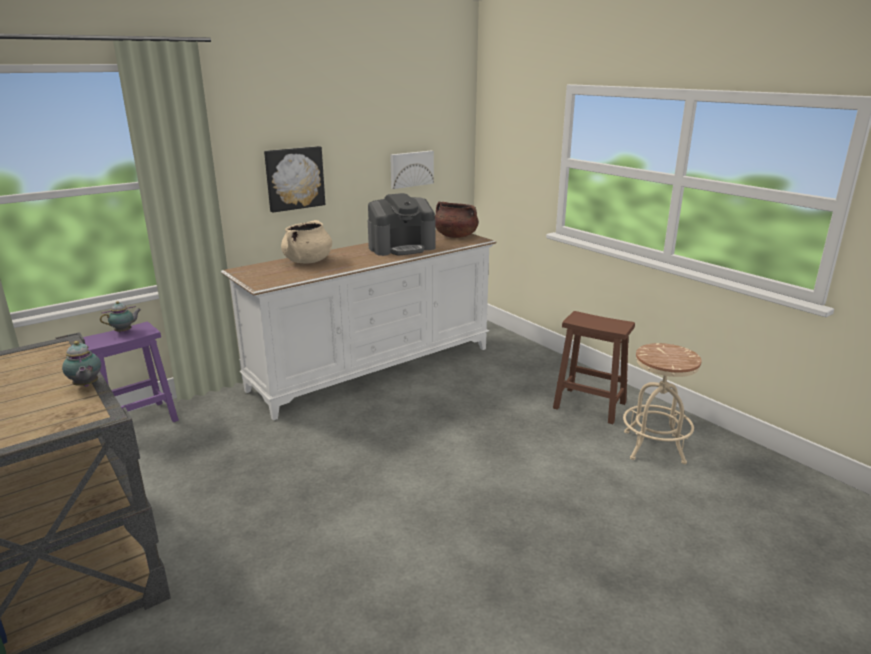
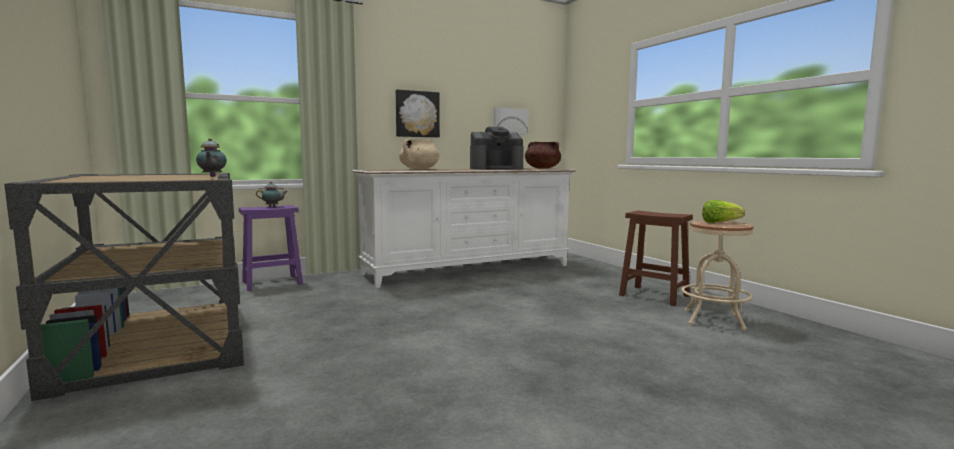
camera: 10 degrees right, 15 degrees down
(667, 353) = (720, 223): none -> lettuce

